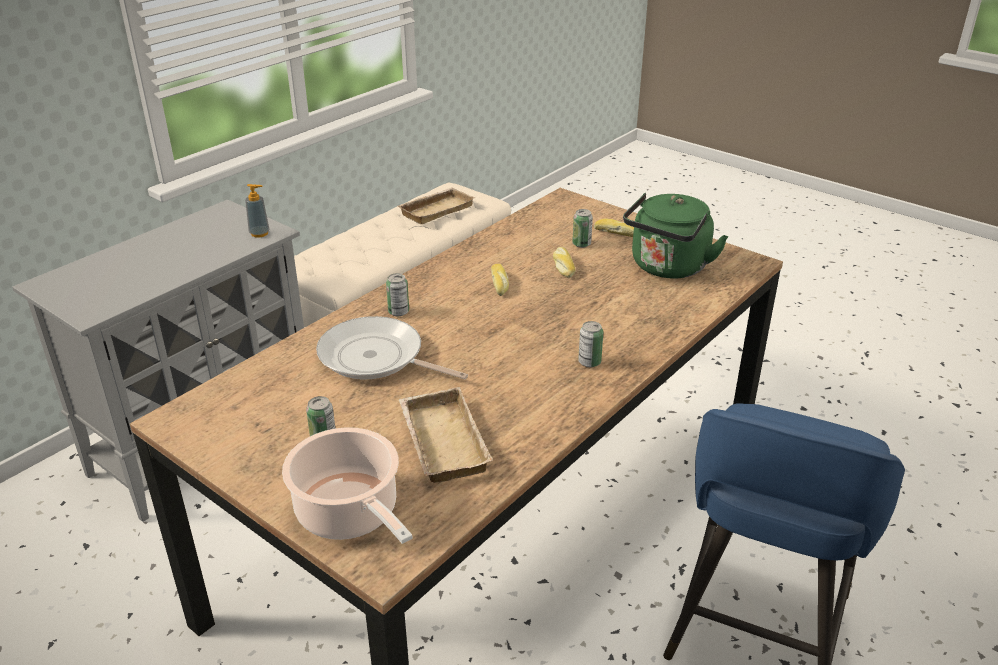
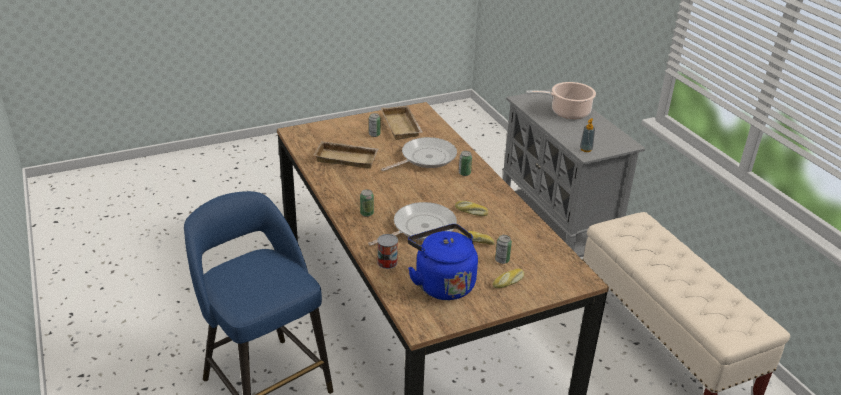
camera: 115 degrees right, 0 degrees up
(350, 514) = (325, 131): cooking pot -> cooking pot (567, 112)
(436, 209) = (715, 302): beige tray -> beige tray (403, 126)
(576, 310) = (420, 228): none -> frying pan
(667, 268) = (442, 283): green kettle -> blue kettle
(676, 312) = (387, 262): none -> can

